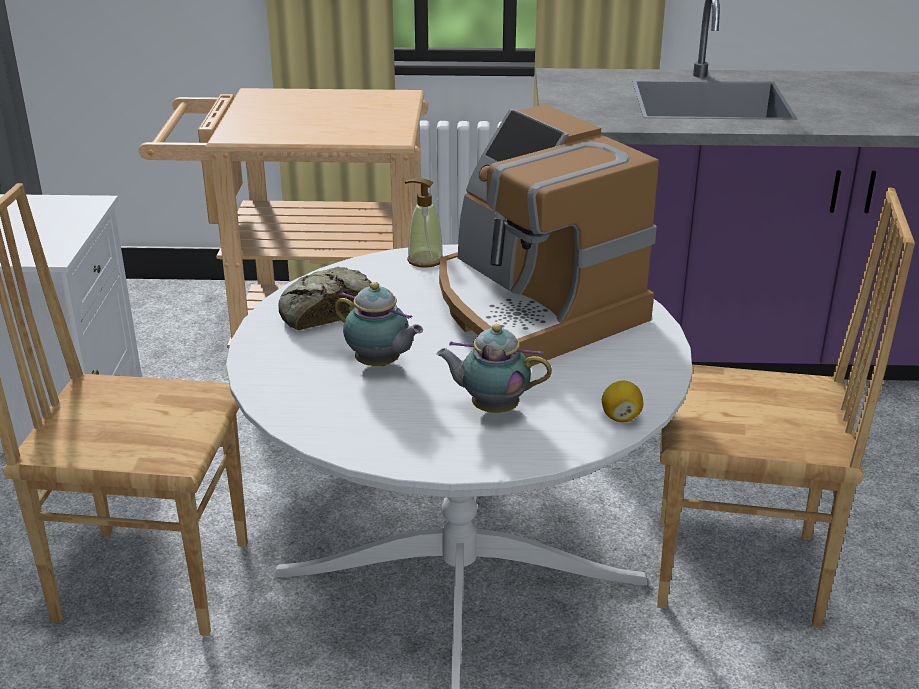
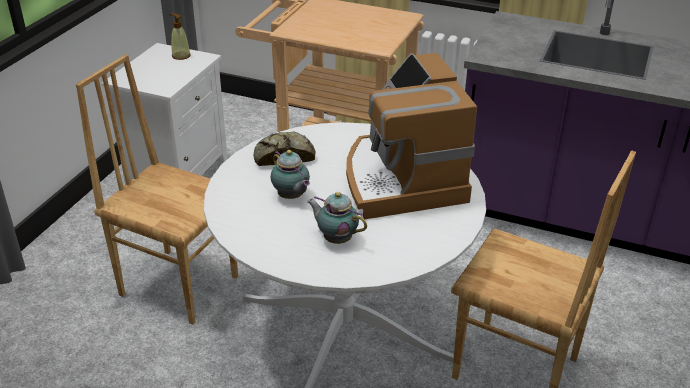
camera: 20 degrees right, 5 degrees up
(425, 260) = (359, 133): soap dispenser -> soap dispenser (181, 56)
(620, 417) = (406, 262): lemon -> none

